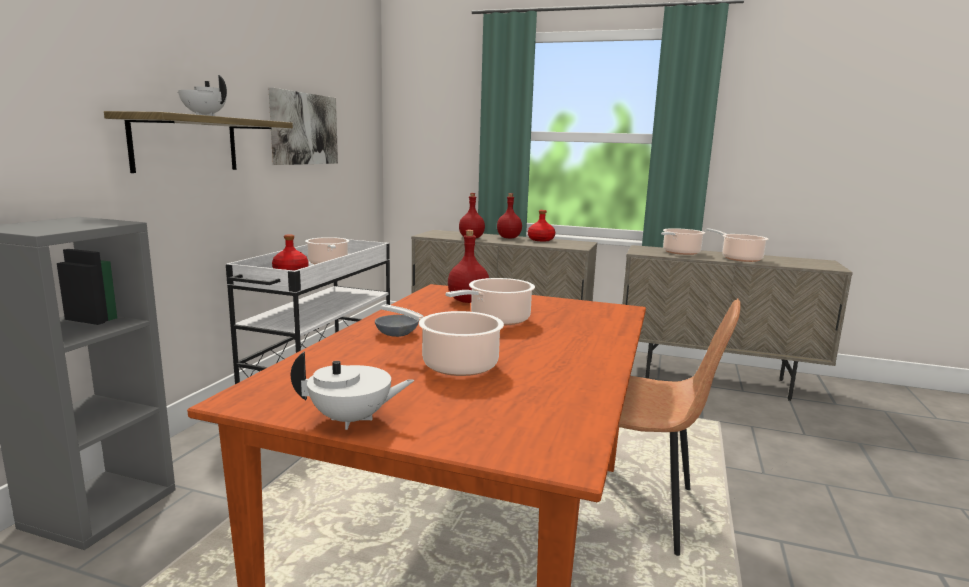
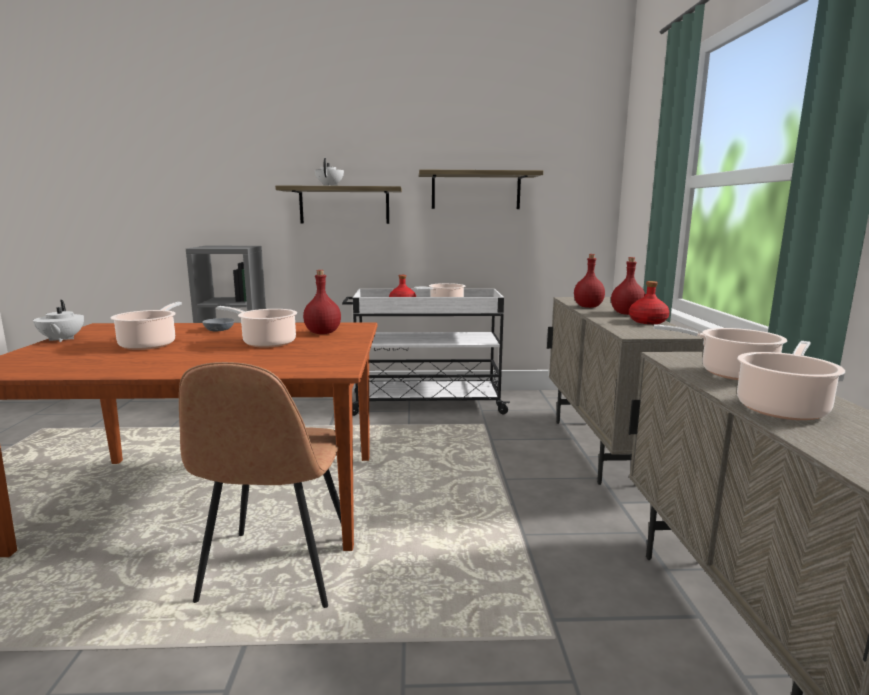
camera: 70 degrees right, 0 degrees up
(303, 129) = (476, 191): picture -> shelf

